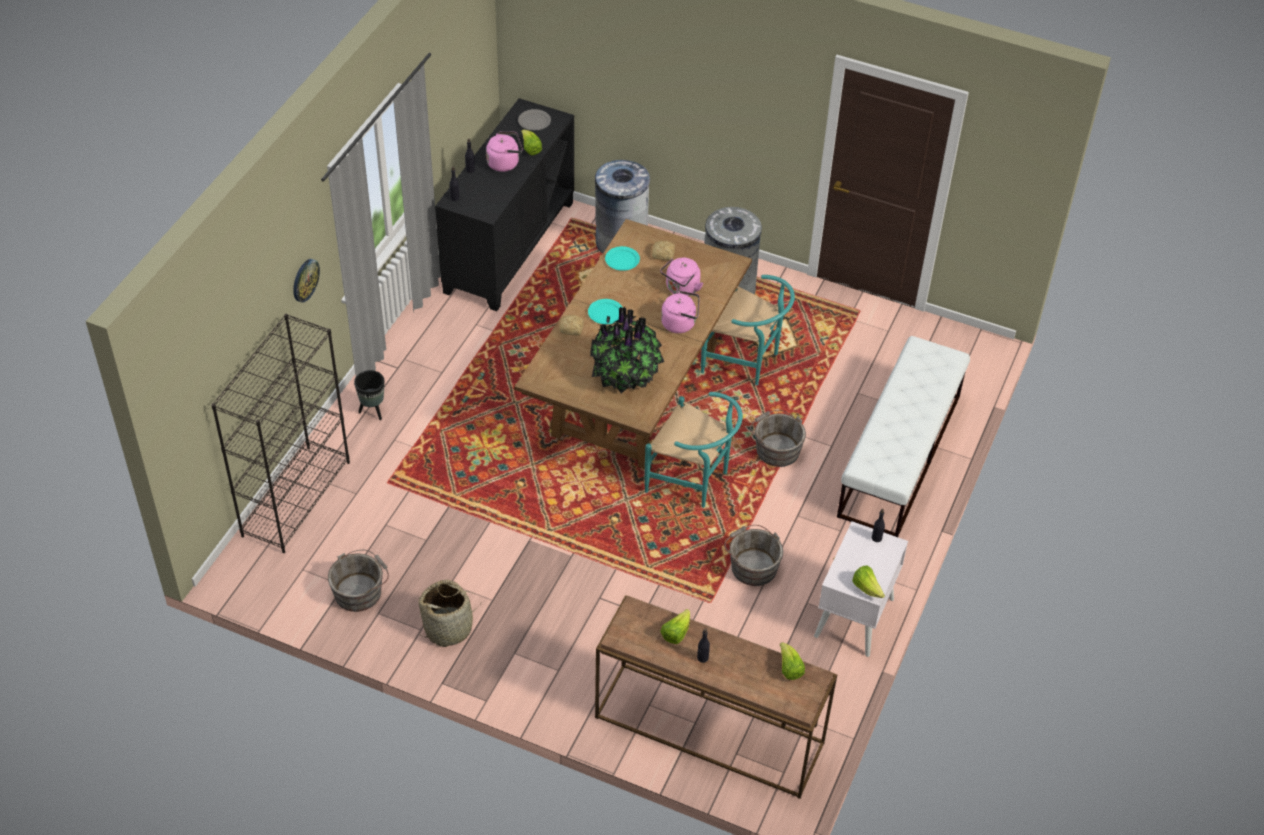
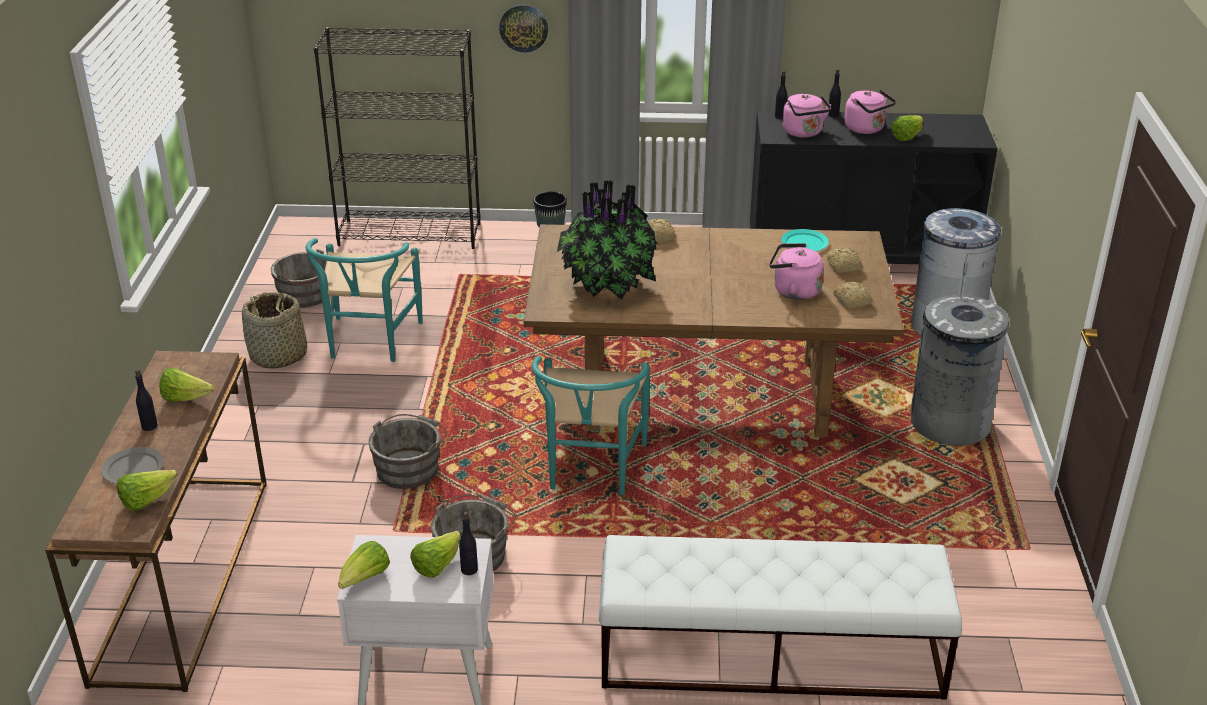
camera: 70 degrees right, 15 degrees down
(534, 121) = (955, 129): grey plate -> grey plate (133, 468)
(606, 313) = (704, 251): turquoise plate -> none
(680, 323) = (731, 303): pink kettle -> pink kettle (804, 133)
(707, 267) = (852, 300): none -> bread
(746, 361) = (833, 467): turquoise chair -> turquoise chair (369, 343)
(776, 448) = (695, 528): grey bucket -> grey bucket (410, 467)
(867, 552) = (437, 565): none -> lettuce

